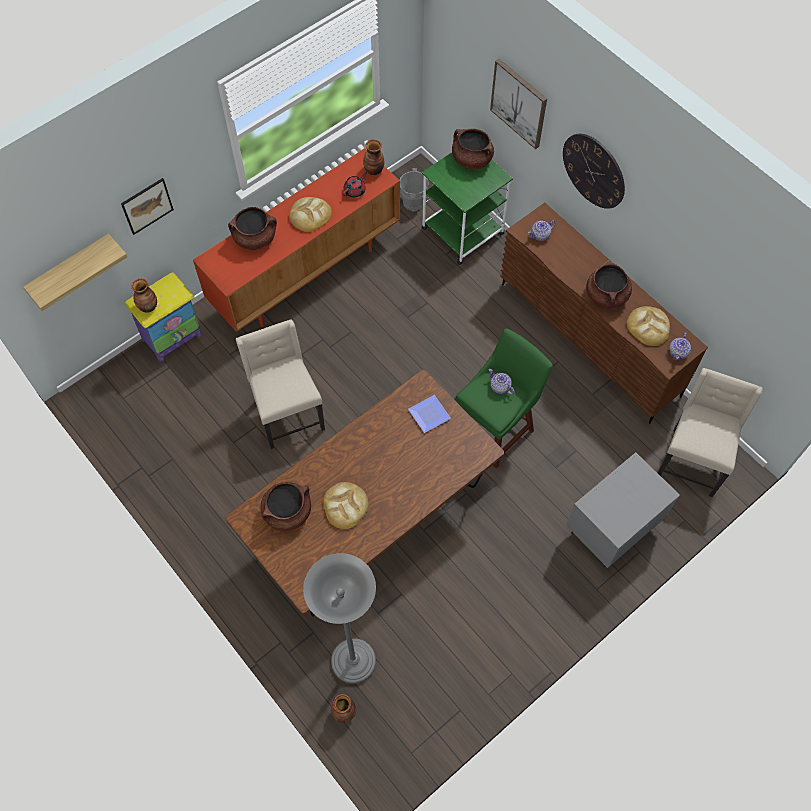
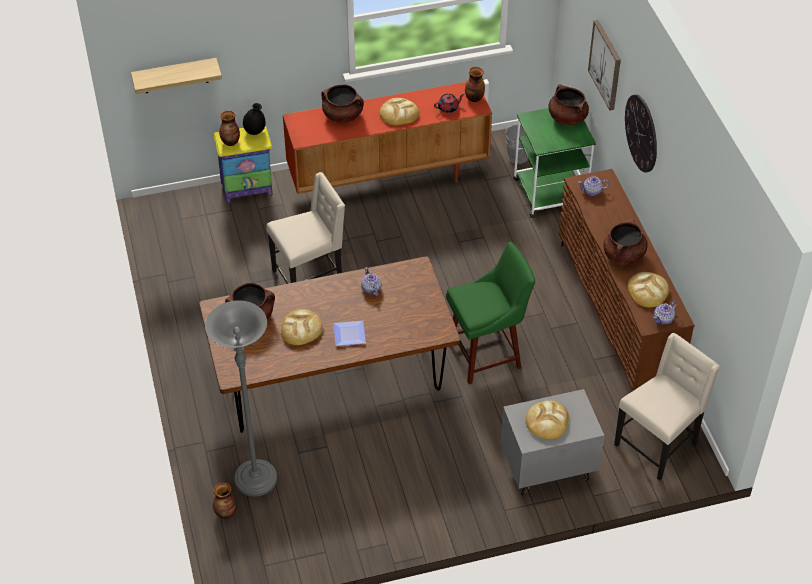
camera: 25 degrees right, 15 degrees down
(147, 206) = (256, 47): picture -> none
(166, 284) = (255, 131): none -> black vase
(287, 414) = (310, 278): beige chair -> beige chair turned 60 degrees clockwise
(430, 415) = (413, 291): plate -> plate (350, 335)
(500, 387) = (489, 296): teapot -> teapot (371, 289)
(622, 502) = (547, 421): none -> bread

